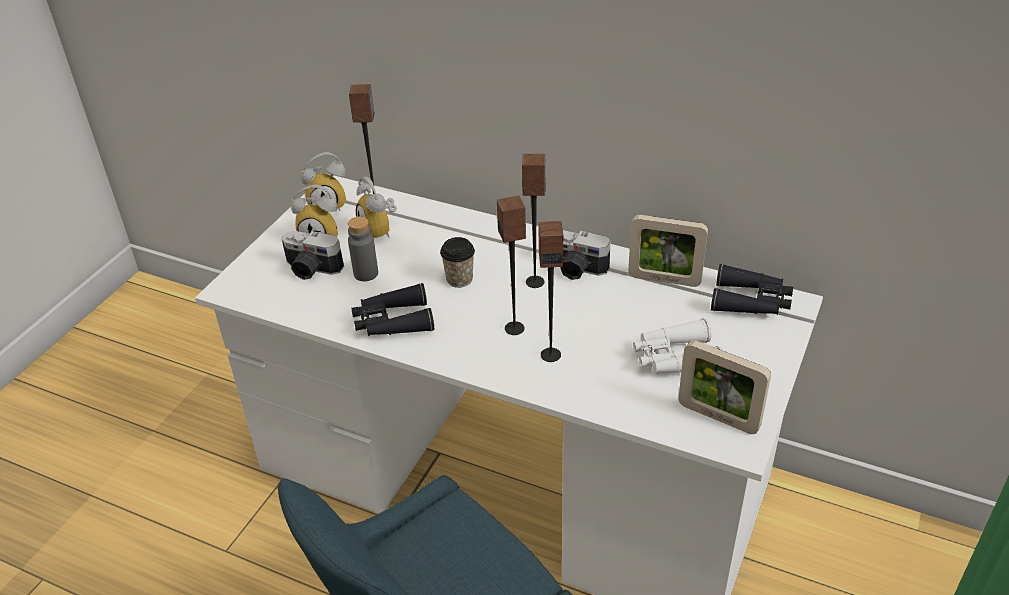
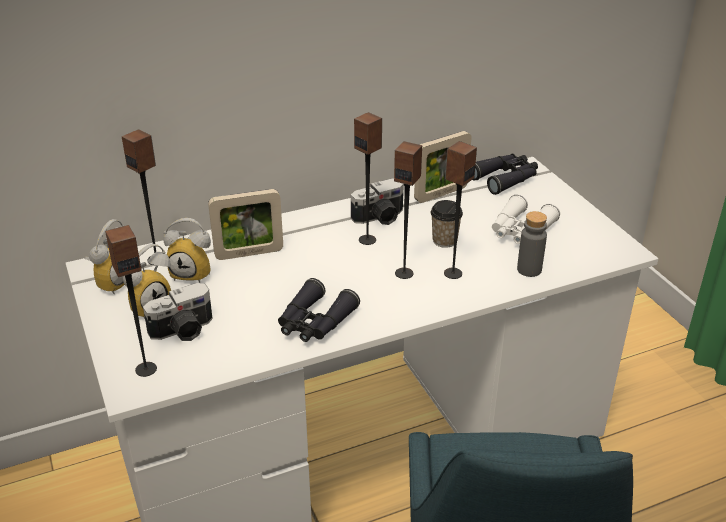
camera: 50 degrees left, 5 degrees down
(254, 281) = (146, 369): none -> speaker
(366, 273) = (235, 306): grey bottle -> grey bottle (529, 269)
(459, 279) = (314, 268): cup -> cup (444, 241)
(718, 417) = (592, 245): picture frame -> picture frame (249, 253)

